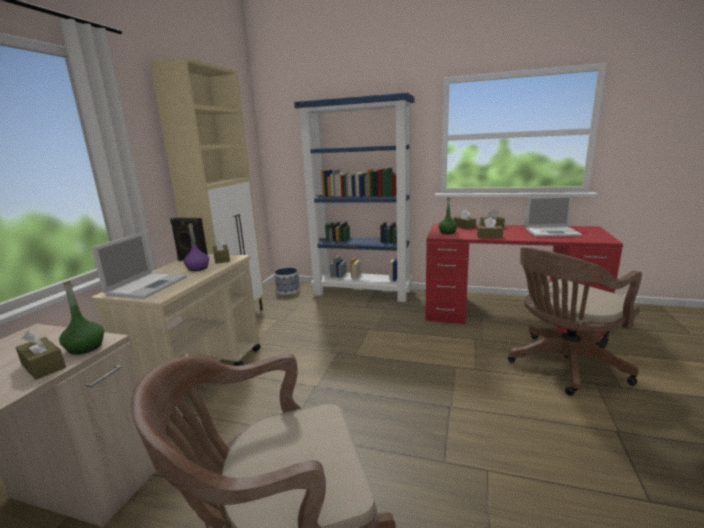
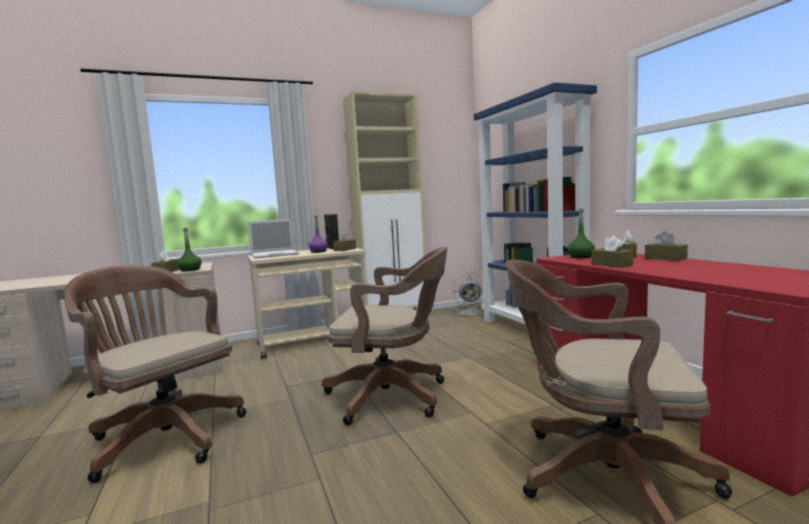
camera: 50 degrees right, 10 degrees down
(288, 290) = (471, 312): planter -> grey fan
(391, 384) = (393, 396): none -> brown office chair
(553, 232) = (735, 272): laptop -> none

